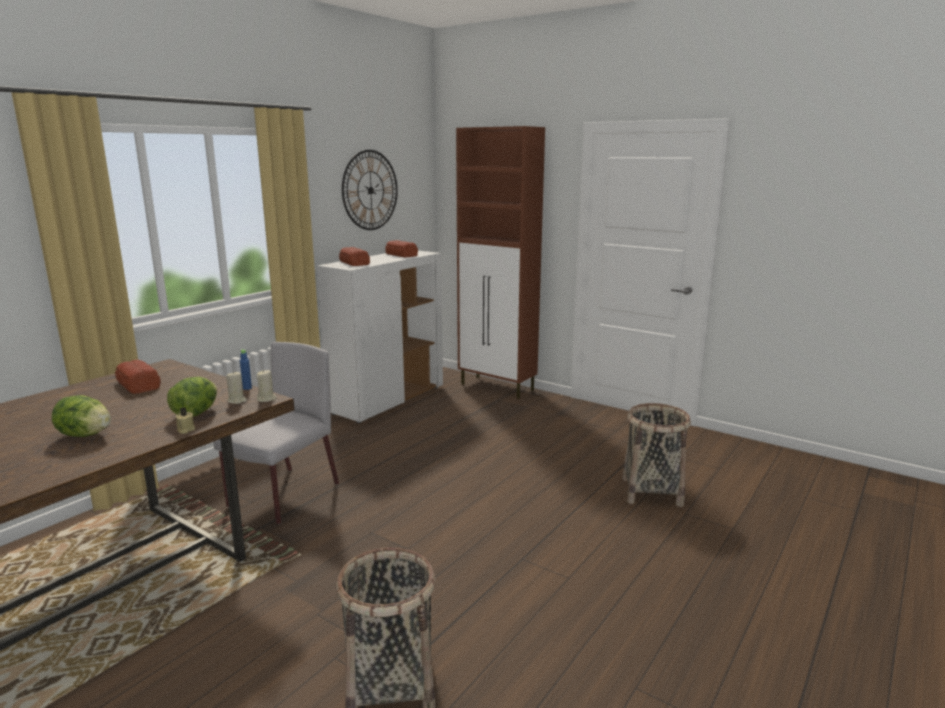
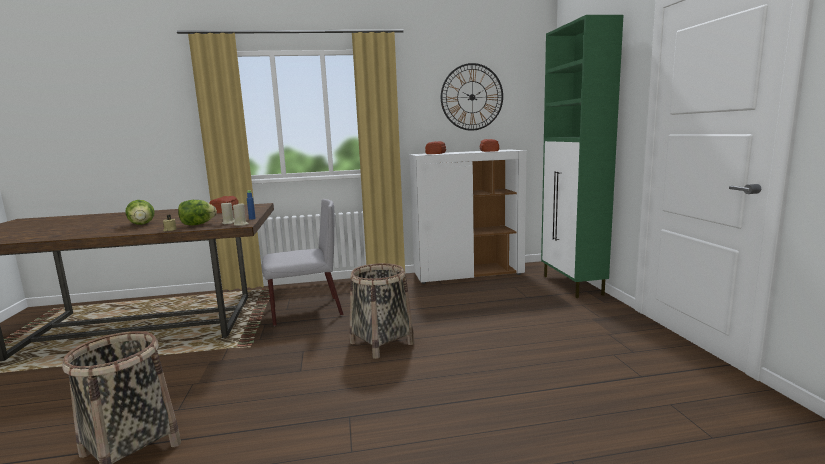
camera: 45 degrees right, 5 degrees down
(497, 387) = (572, 285): brown cabinet -> green cabinet
(652, 491) = (570, 421): basket -> basket (382, 343)

